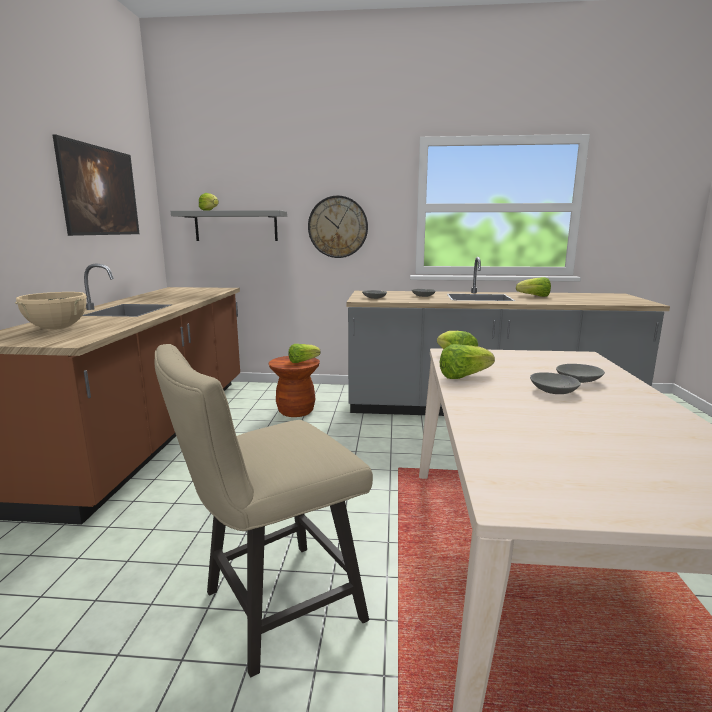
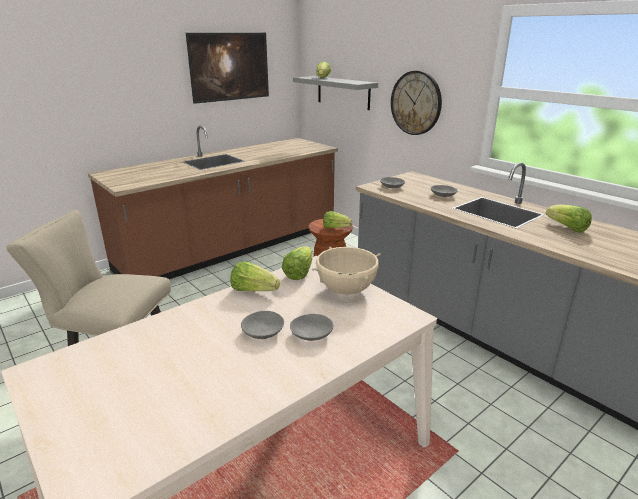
camera: 45 degrees right, 10 degrees up
(57, 328) = (145, 172): beige cooking pot -> beige cooking pot (346, 290)

